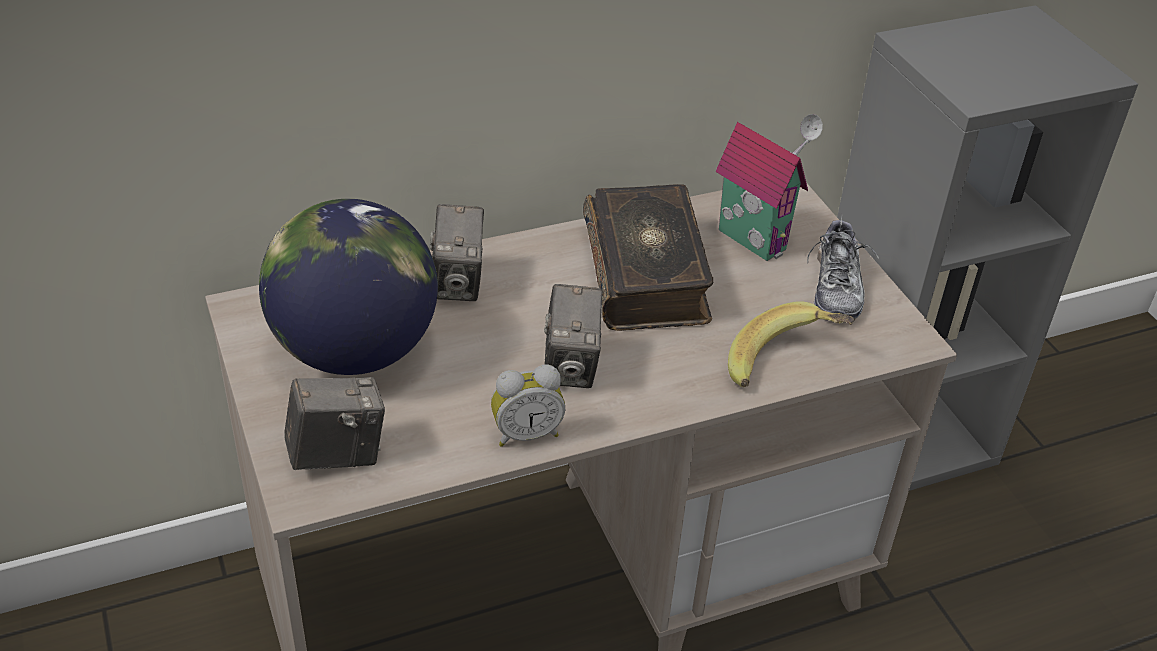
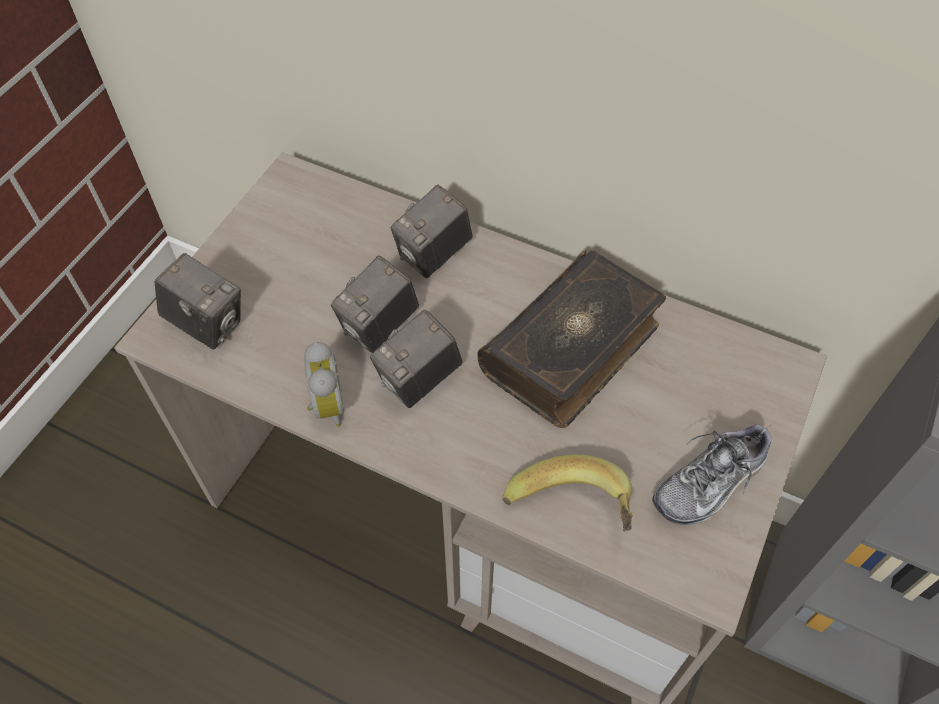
camera: 50 degrees right, 15 degrees up
(355, 352) = (308, 258): globe -> none
(488, 356) = (379, 327): none -> camera
(526, 433) = (325, 406): alarm clock -> alarm clock turned 135 degrees counterclockwise
(756, 238) = (702, 385): toy house -> none

